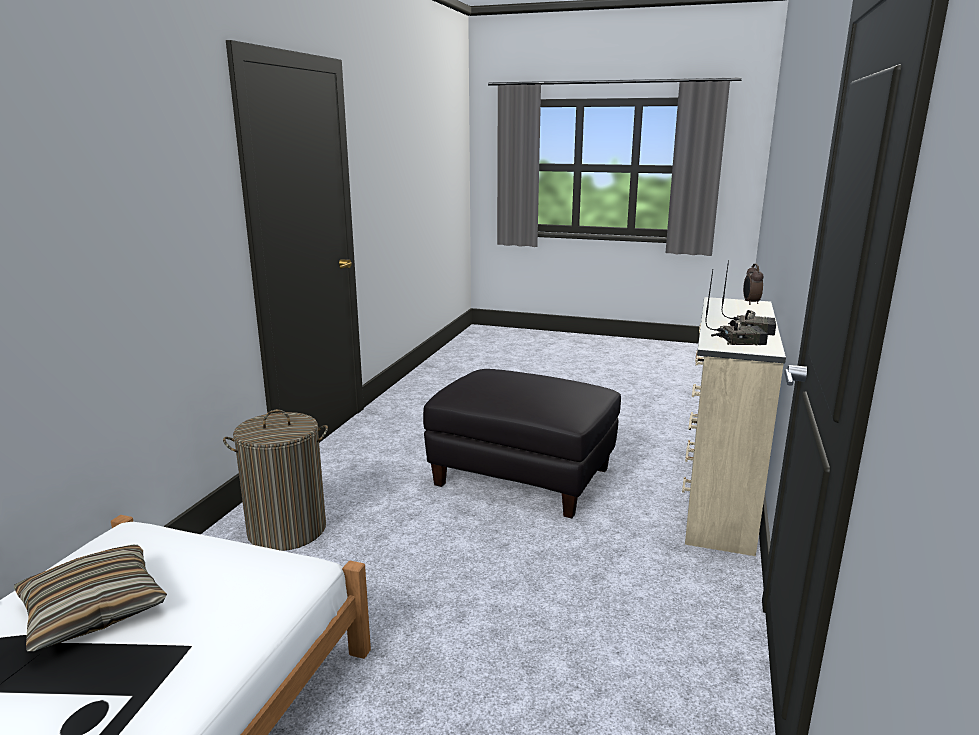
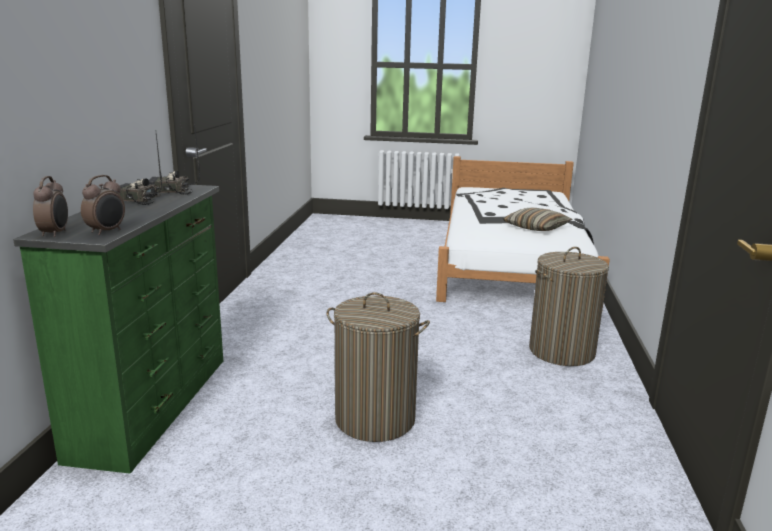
camera: 170 degrees right, 0 degrees up
(522, 476) = (375, 419): black ottoman -> laundry basket
(717, 500) = (156, 405): beige dresser -> green dresser
(718, 303) = (107, 231): none -> alarm clock

